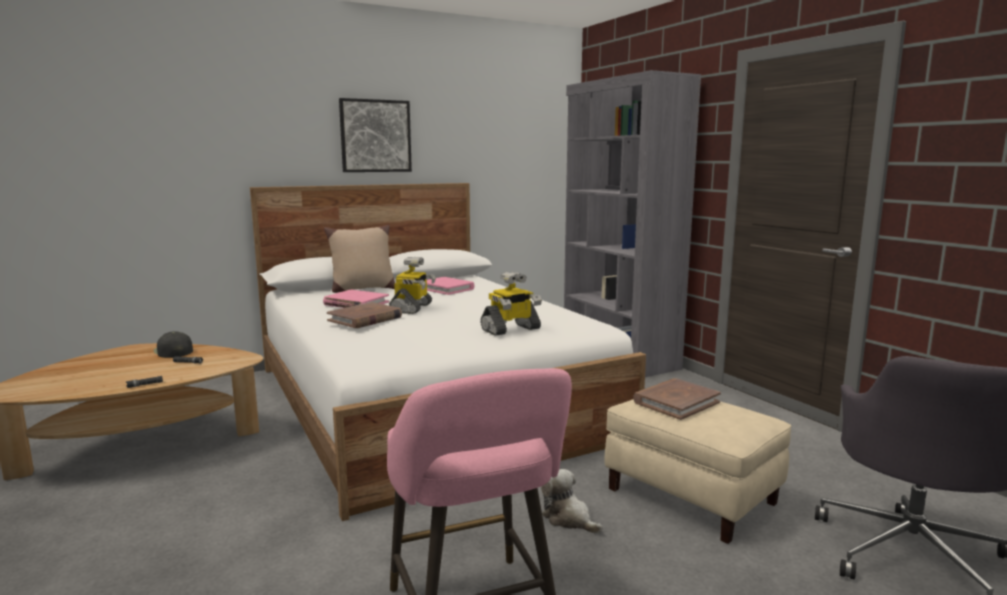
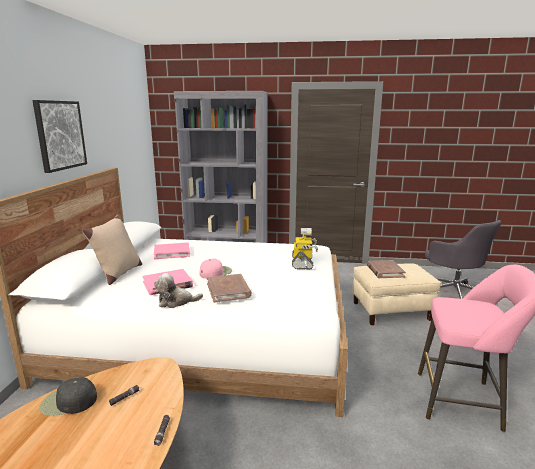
camera: 55 degrees left, 5 degrees up
(412, 308) = (215, 272): toy robot -> pink cap
(569, 519) = (390, 345): plush toy -> plush toy (176, 302)

